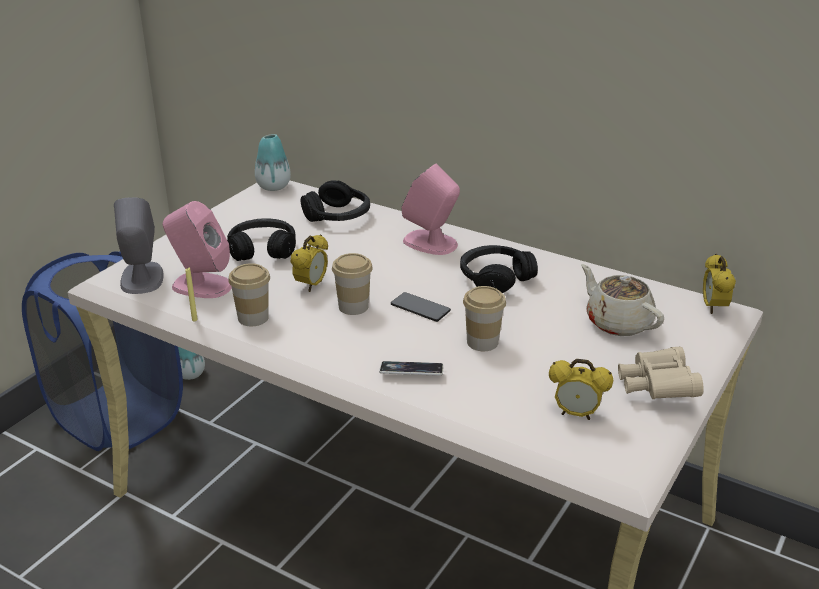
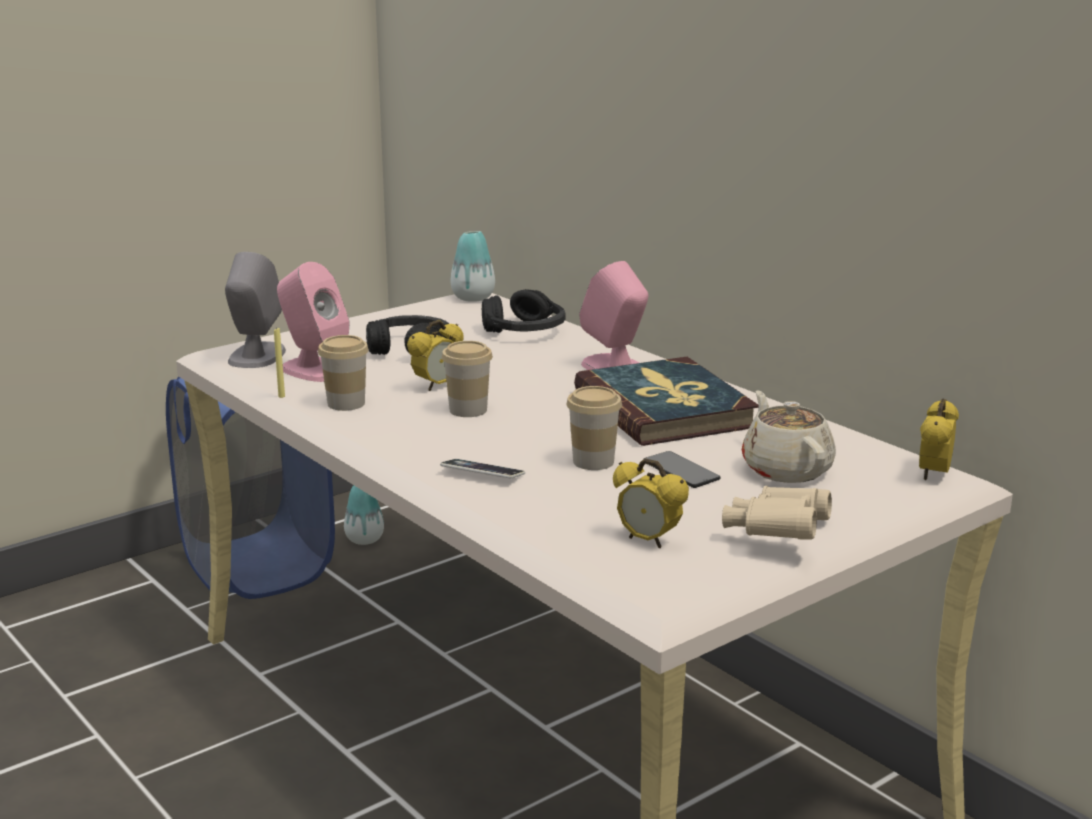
camera: 20 degrees right, 10 degrees down
(420, 308) = (546, 422): phone -> phone (681, 471)
(495, 278) = (665, 409): black headphones -> book

